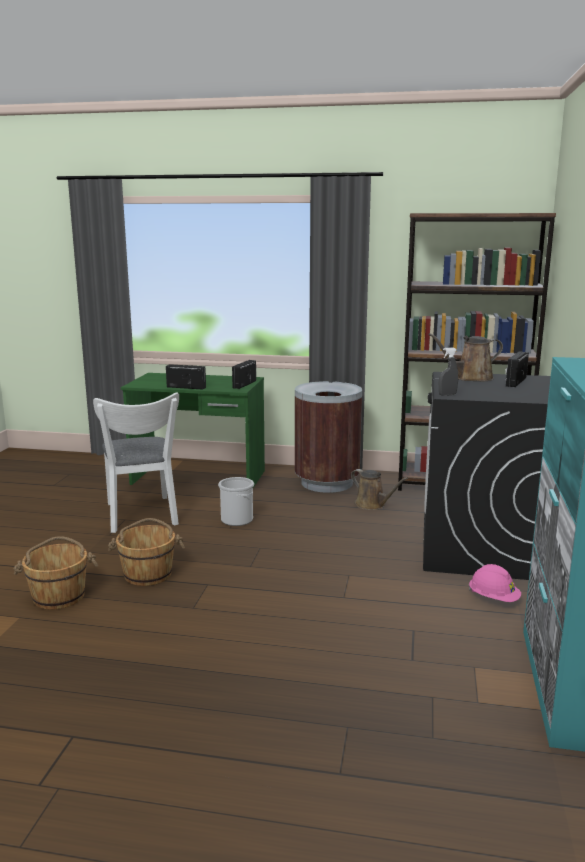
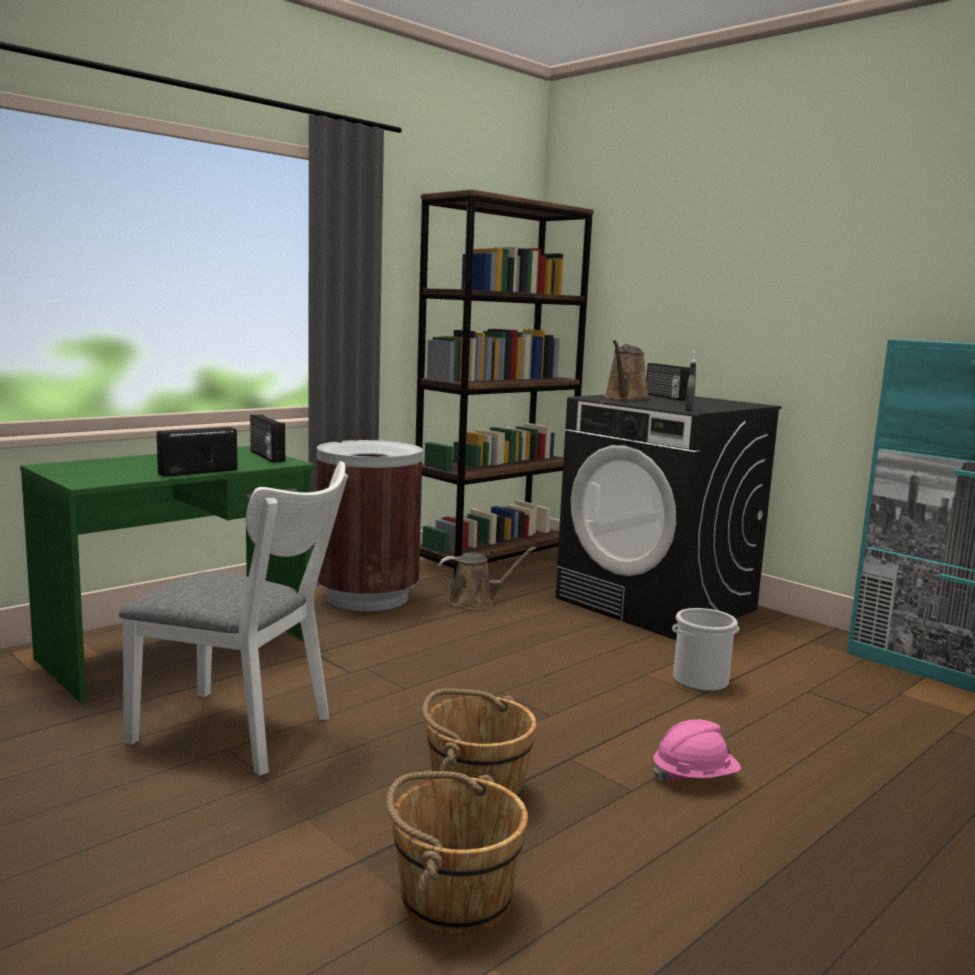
camera: 55 degrees left, 5 degrees down
(237, 520) = (387, 676): bucket -> bucket (701, 681)
(493, 598) = (770, 638): pink hard hat -> pink hard hat (694, 777)

